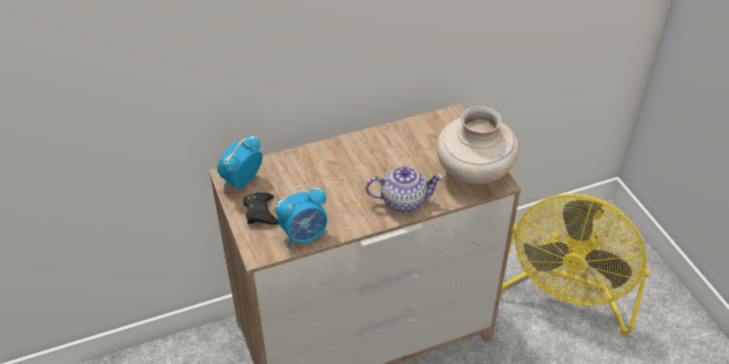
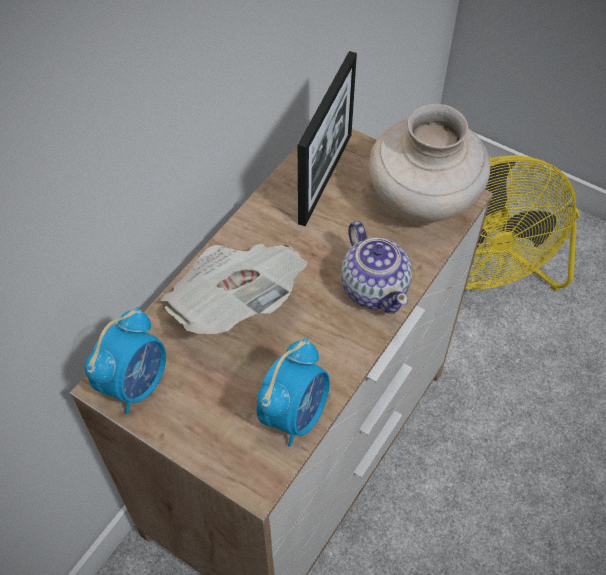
camera: 35 degrees left, 10 degrees up
(241, 181) = (136, 383): alarm clock -> alarm clock turned 150 degrees counterclockwise
(261, 212) = (205, 416): black game controller -> none
(321, 171) = (234, 303): none -> newspaper
(402, 201) = (374, 287): teapot -> teapot turned 105 degrees clockwise
(428, 135) = (325, 177): none -> picture frame

